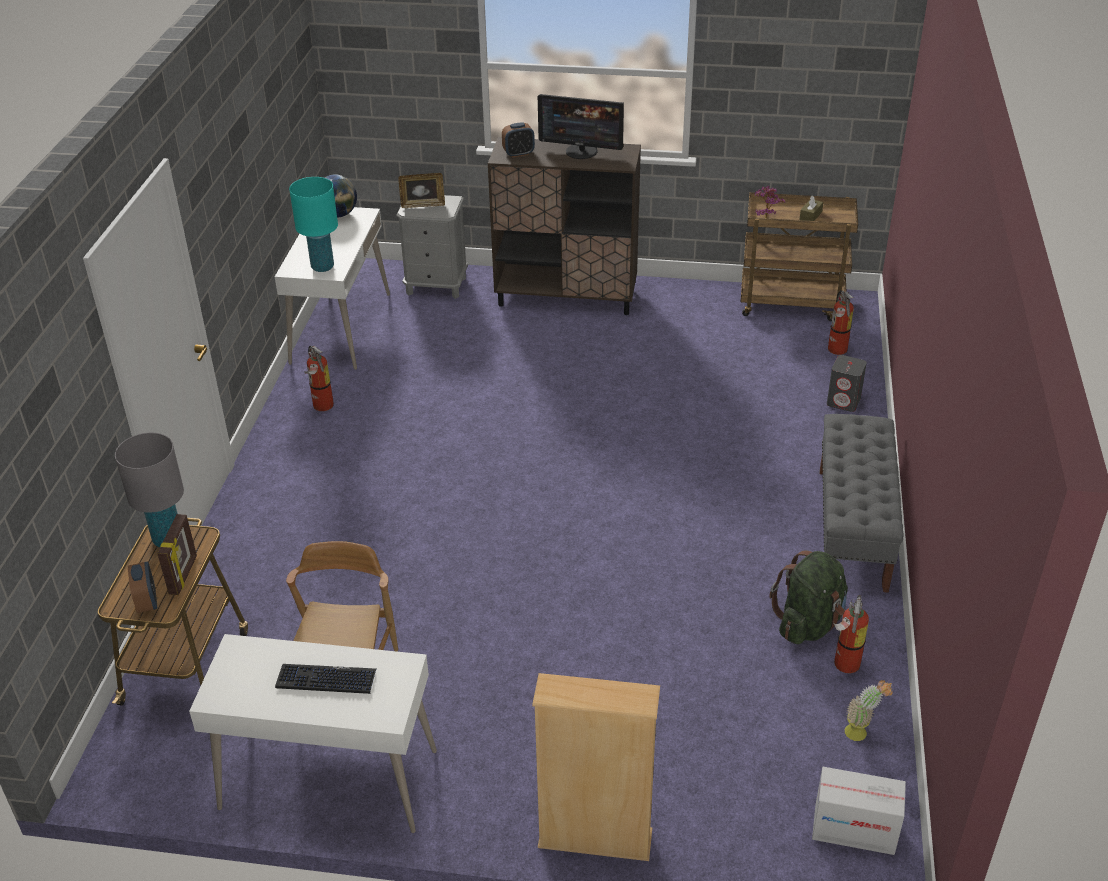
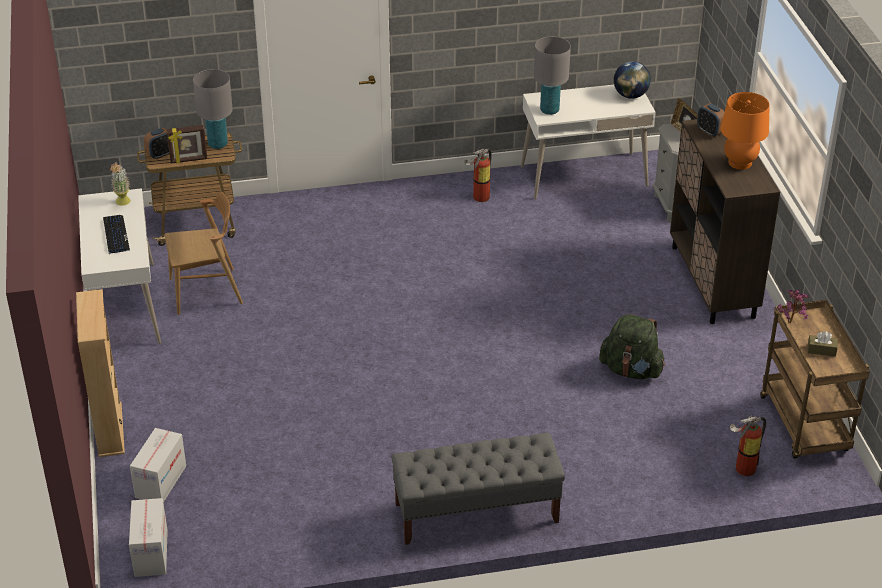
camera: 70 degrees right, 0 degrees up
(322, 267) = (549, 110): turquoise table lamp -> grey table lamp
(581, 151) = (740, 163): monitor -> orange table lamp
(721, 797) = (160, 481): none -> cardboard box
(809, 623) = (348, 502): green backpack -> green backpack (631, 370)
(844, 401) = (660, 484): grey speaker -> none
(844, 665) = (310, 528): fire extinguisher -> none
(861, 733) = (243, 546): potted plant -> potted plant (123, 203)

